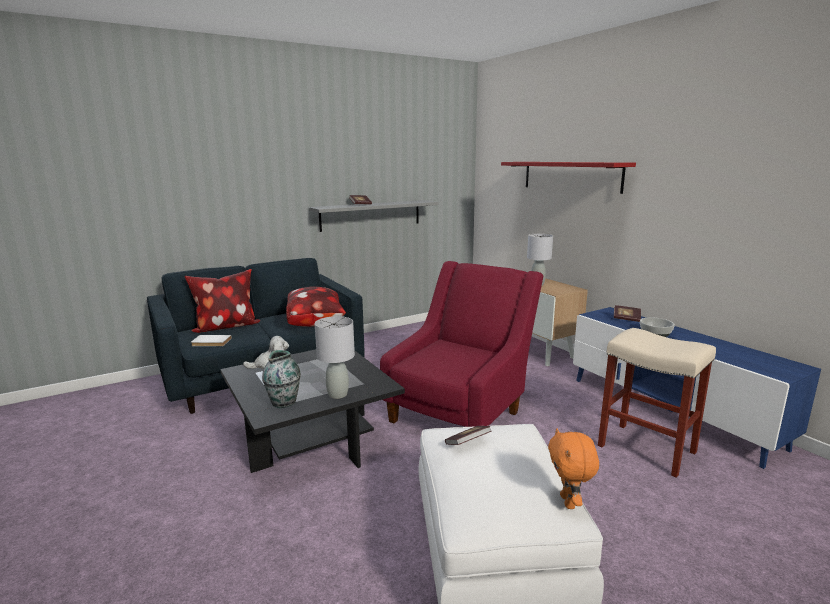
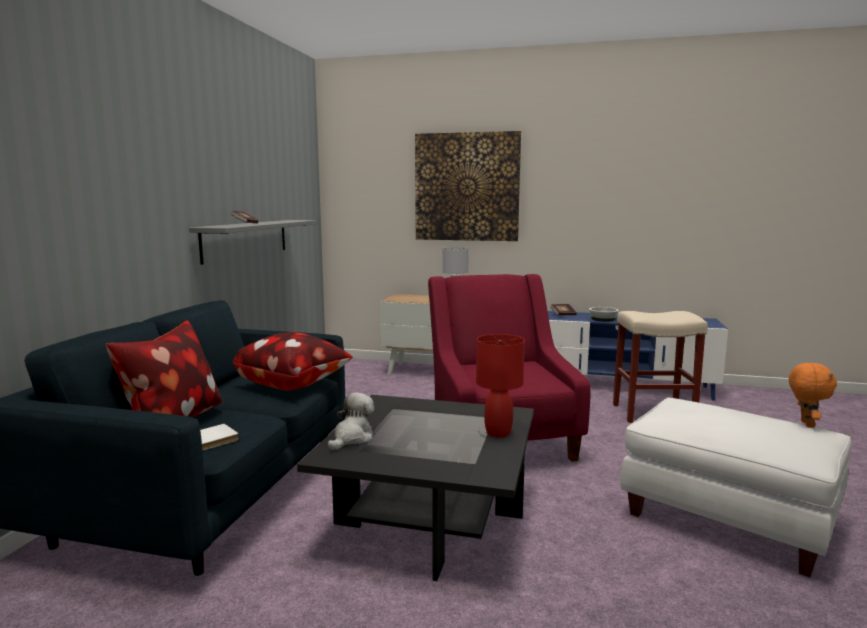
camera: 45 degrees left, 5 degrees down
(284, 402) = (471, 459): vase -> none
(338, 394) = (498, 433): grey table lamp -> red table lamp
(467, 443) = (689, 419): book -> none
(569, 502) = (805, 424): orange plush toy -> orange plush toy turned 120 degrees counterclockwise
(570, 176) = (466, 187): red shelf -> picture

